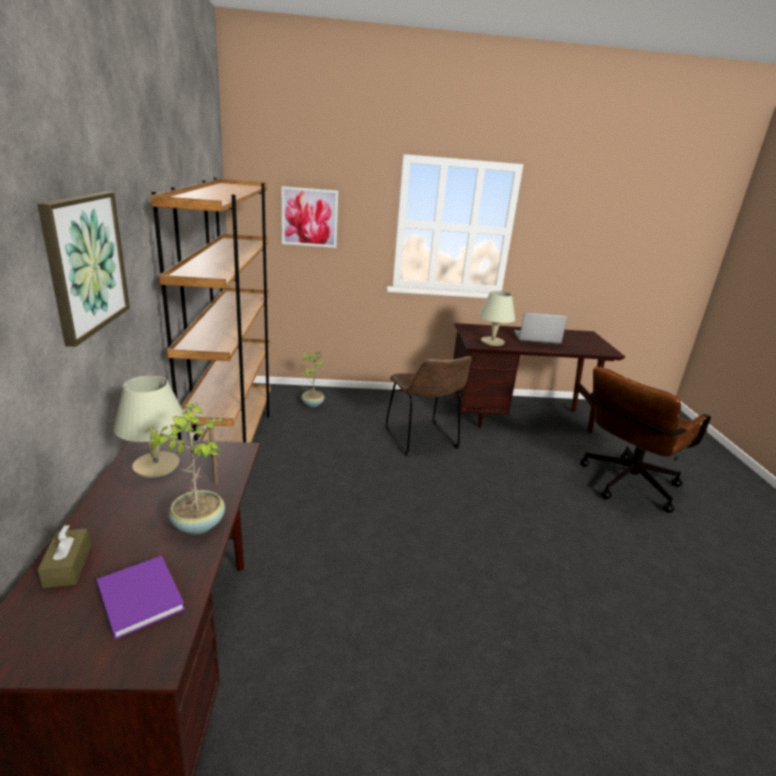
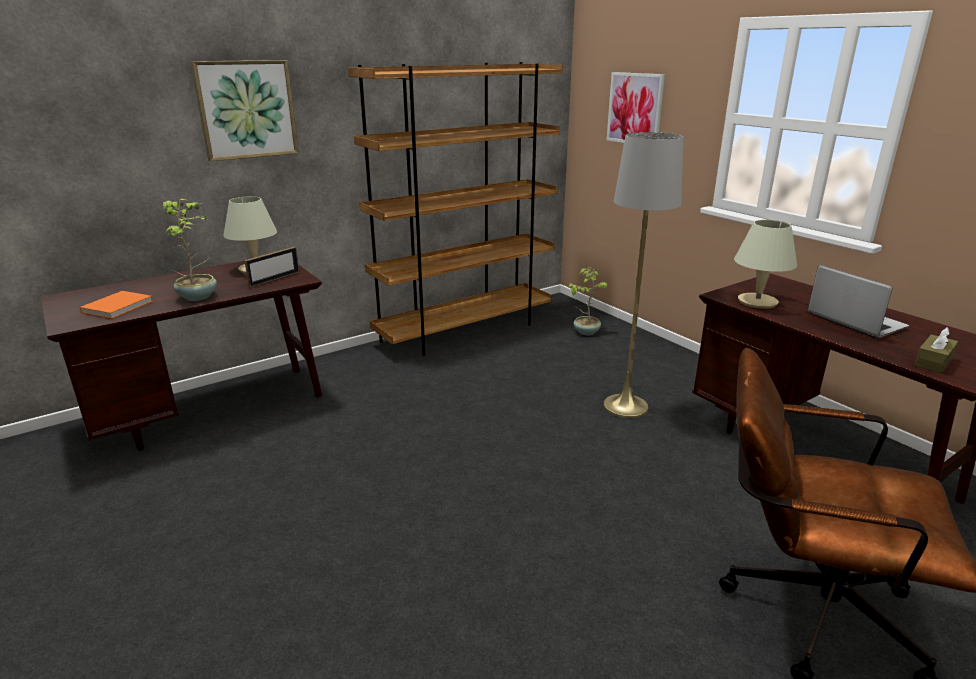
camera: 60 degrees right, 0 degrees up
(68, 566) = (137, 285): brown tissue box -> brown tissue box (933, 362)
(139, 595) = (119, 306): purple book -> orange book
(422, 440) = (625, 406): brown chair -> grey floor lamp

